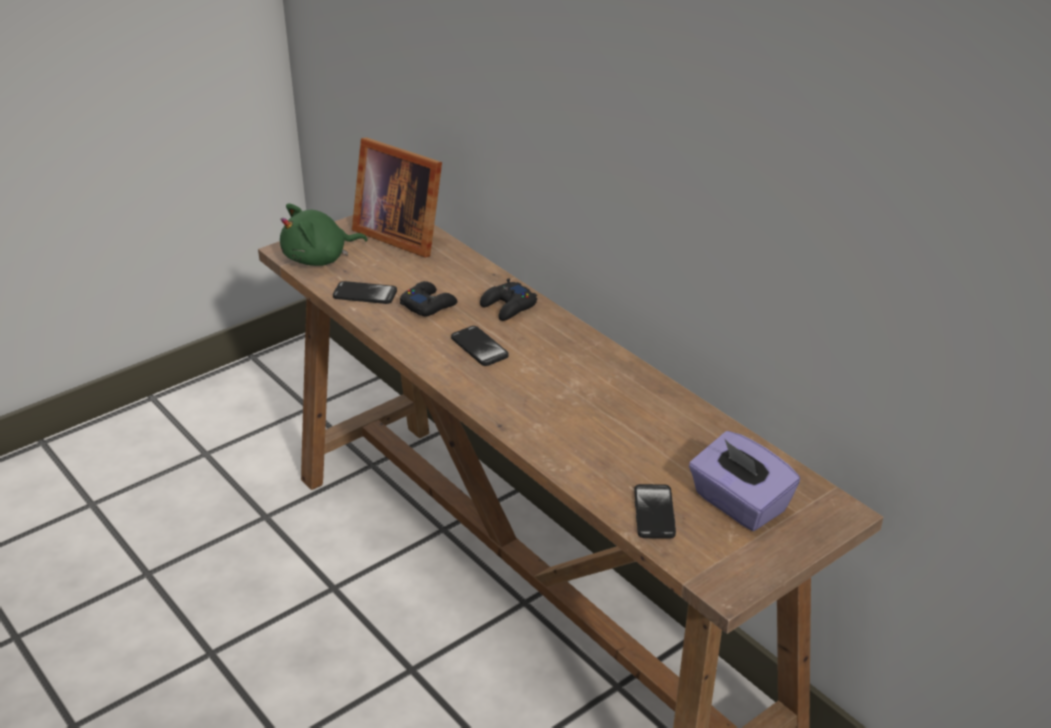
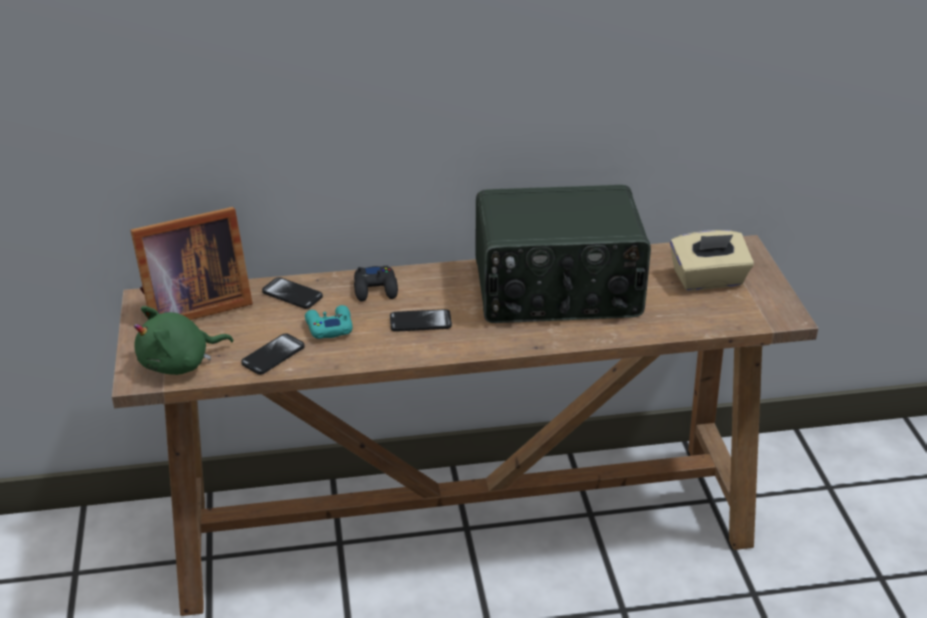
camera: 60 degrees left, 0 degrees up
(319, 259) = (179, 363): green plush toy -> green plush toy turned 60 degrees clockwise
(428, 305) = (329, 327): black game controller -> turquoise game controller
(608, 408) = (557, 291): none -> radio
(654, 513) = (693, 316): phone -> phone (292, 294)
(738, 504) = (708, 280): purple tissue box -> beige tissue box

